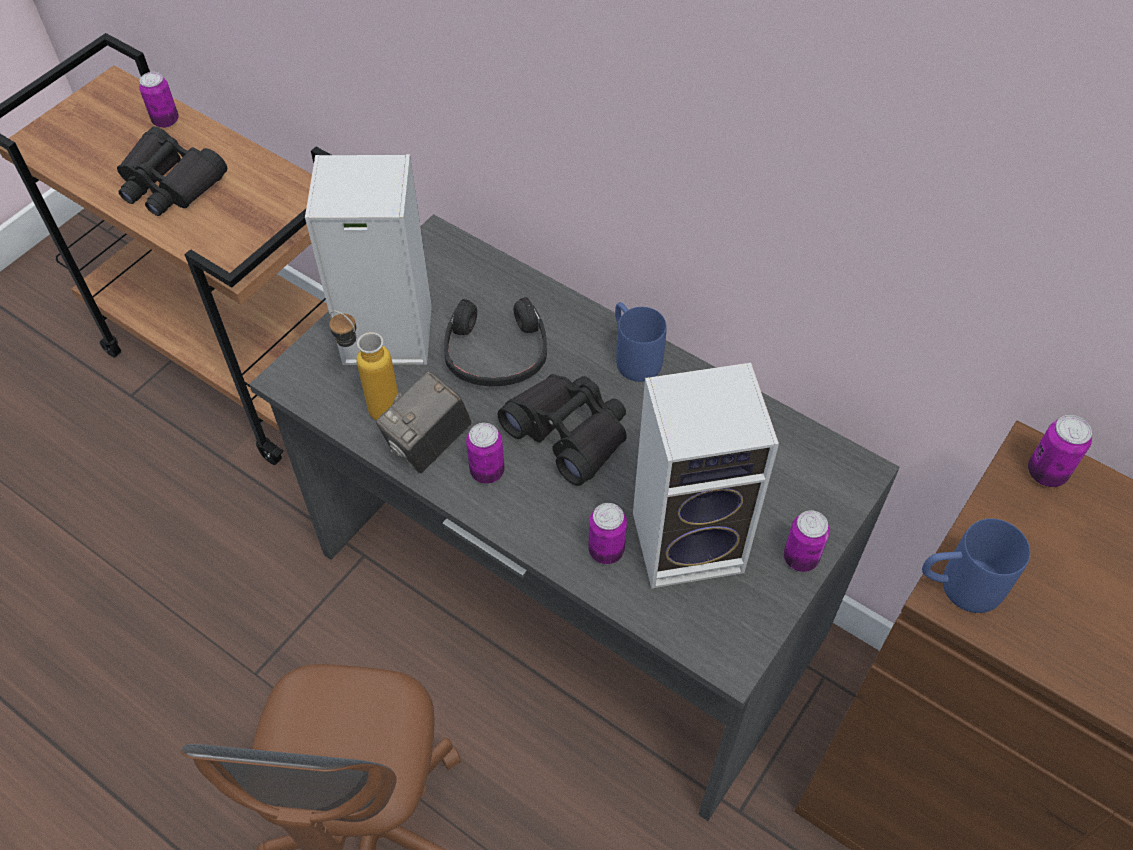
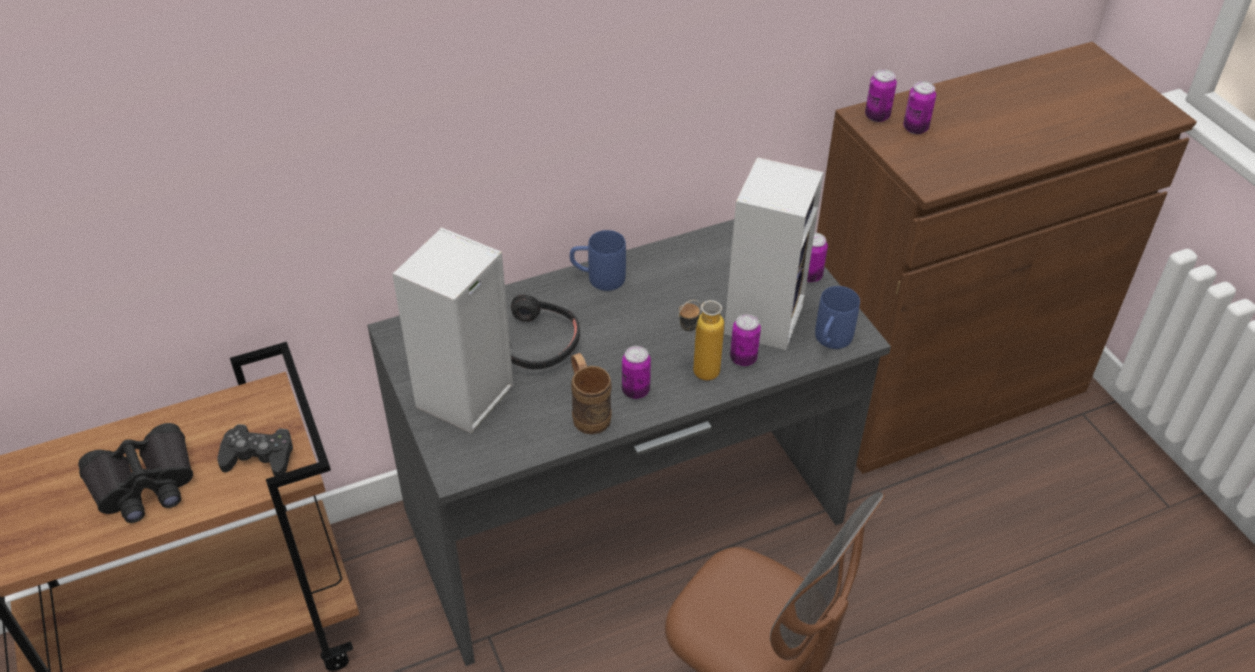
camera: 60 degrees left, 10 degrees down
(166, 121) = (57, 461): can -> can (915, 128)
(240, 236) = (259, 457): none -> black game controller
(373, 404) = (525, 429): bottle -> bottle (696, 376)
(429, 445) = (588, 412): camera -> brown mug
(569, 433) = (636, 336): black binoculars -> none
(957, 587) = (926, 179): blue mug -> blue mug (830, 342)

